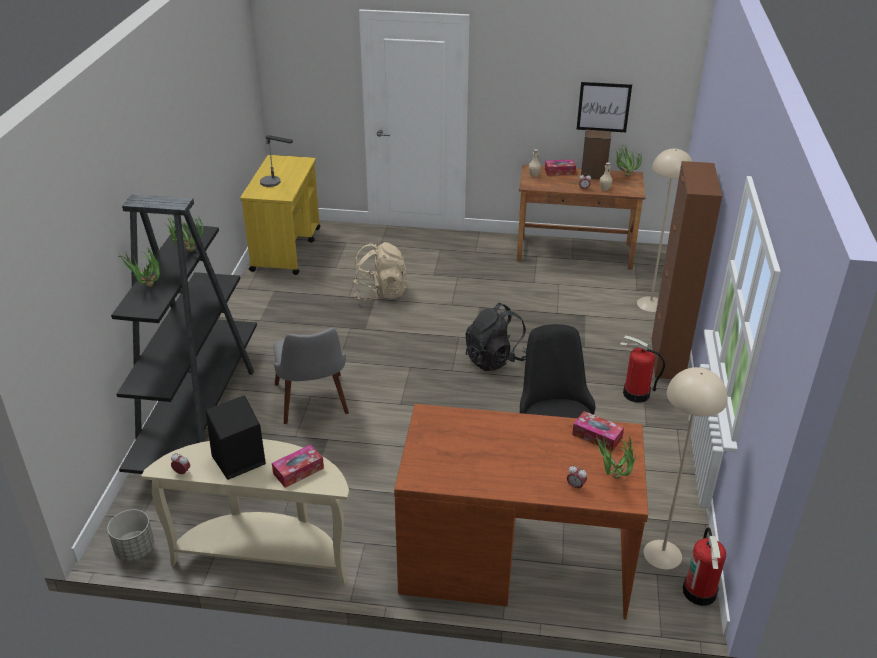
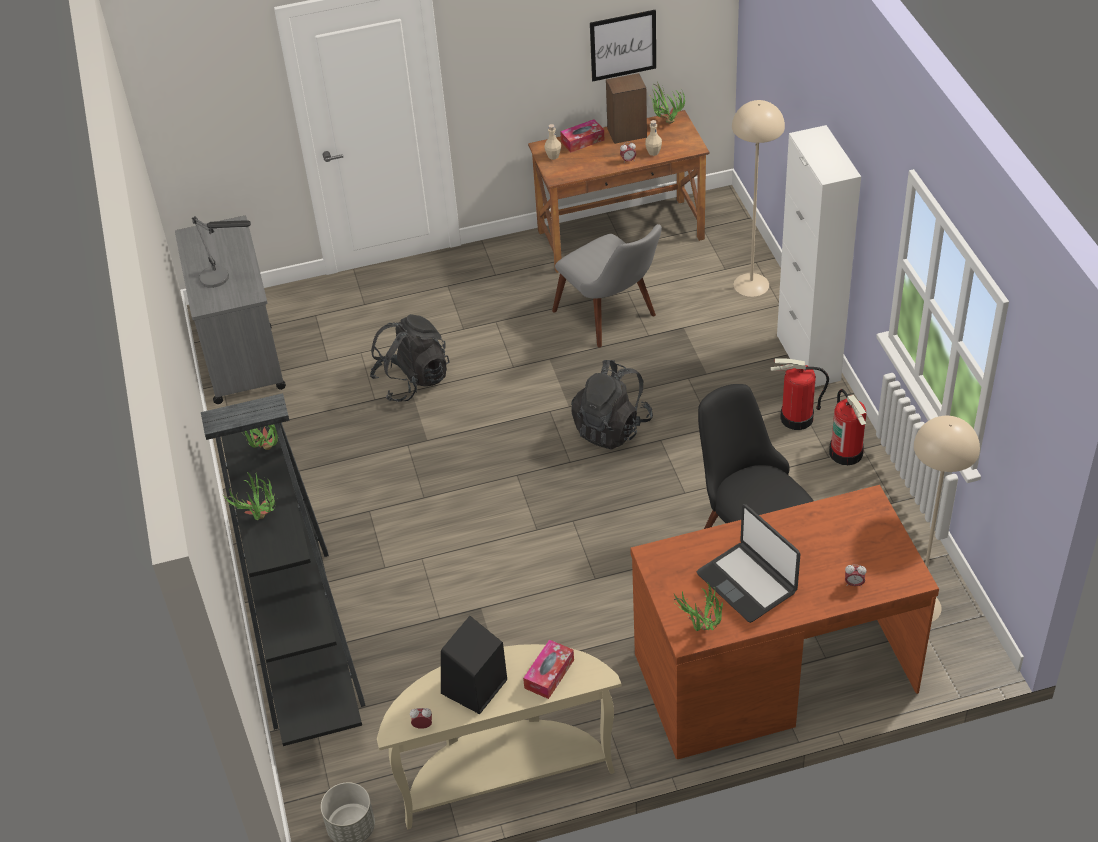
camera: 20 degrees left, 10 degrees up
(286, 249) = (241, 352): yellow cart -> grey cart
(314, 405) = (434, 569): grey chair -> grey chair (613, 319)
(380, 293) = (412, 380): beige backpack -> black backpack
(488, 456) = (747, 582): none -> laptop
(597, 436) = (843, 516): tissue box -> none
(612, 479) = (885, 562): potted plant -> potted plant (701, 632)
(667, 359) = (808, 358): brown cabinet -> white cabinet
(700, 592) = (975, 634): fire extinguisher -> fire extinguisher (846, 453)

